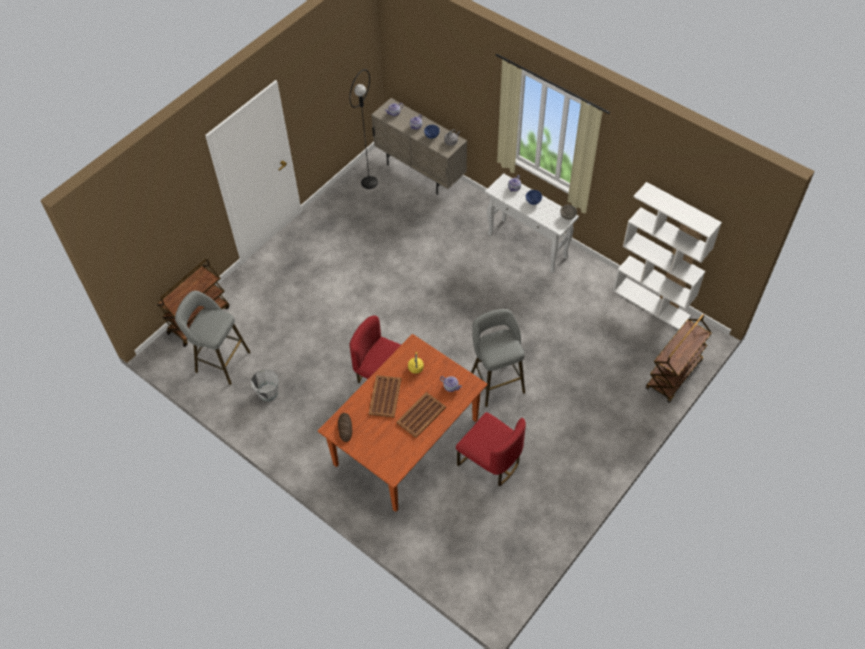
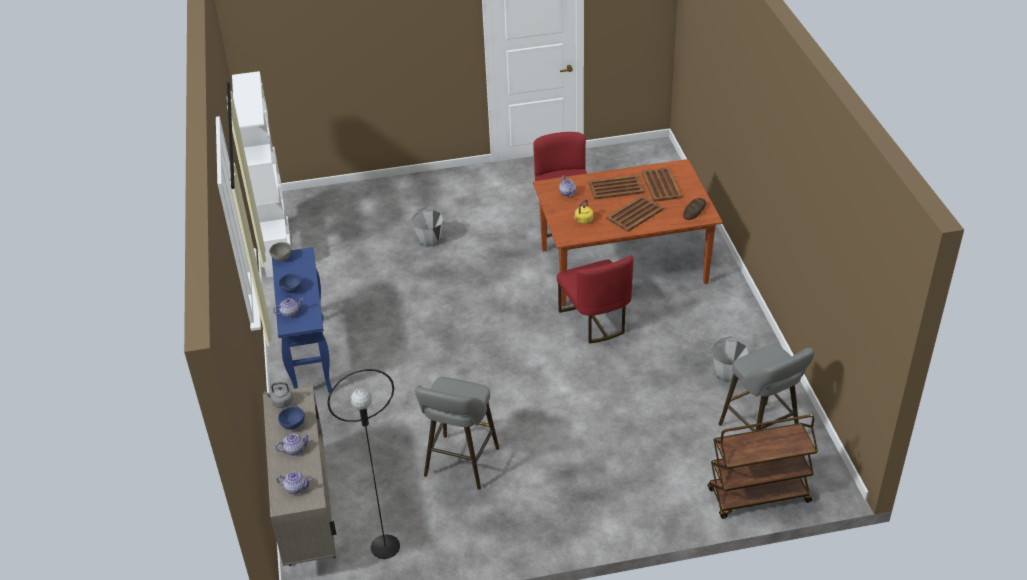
camera: 140 degrees left, 15 degrees down
(390, 441) = (661, 185): none -> brown tray
(496, 381) = (491, 266): grey stool -> grey stool (460, 465)
(528, 246) = (309, 356): white console table -> blue console table
(561, 375) = (429, 240): none -> grey bucket
(674, 375) = (341, 193): brown cart -> none

